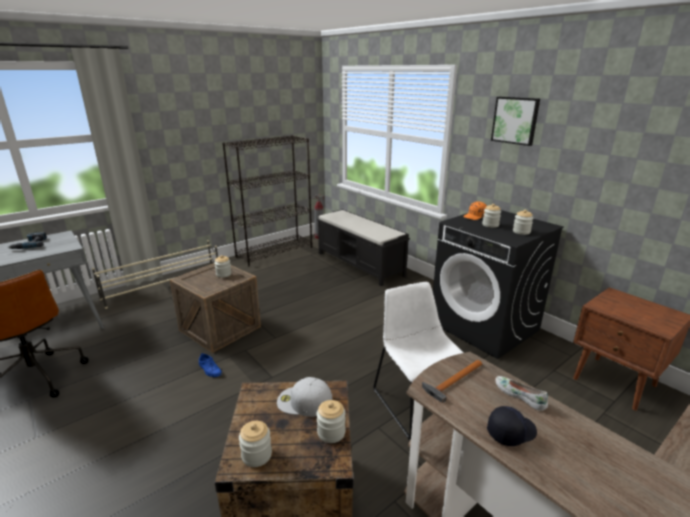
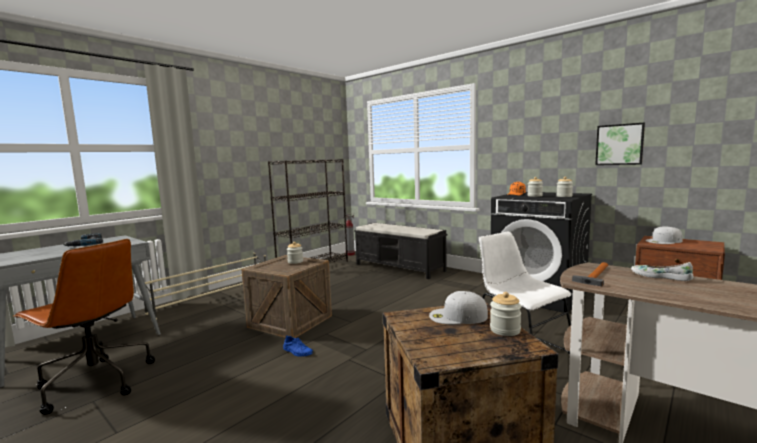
camera: 10 degrees left, 15 degrees down
(256, 455) = (446, 352): jar -> none
(510, 431) = (680, 293): black cap -> none
(515, 120) = (534, 116): picture -> picture (619, 144)
(621, 303) = (664, 241): none -> white cap

